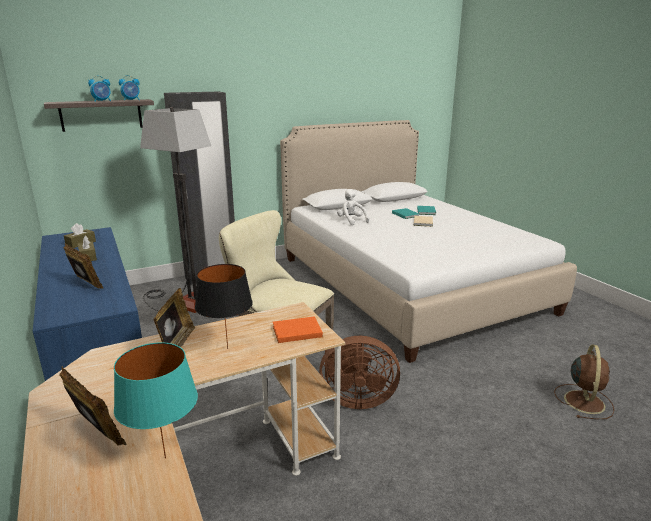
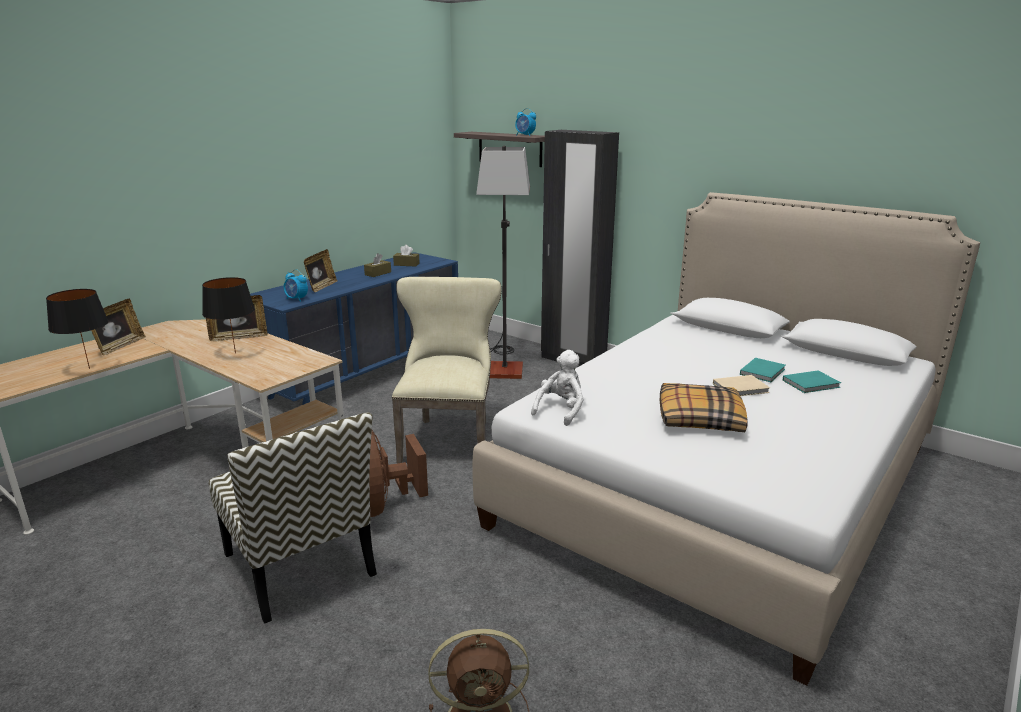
camera: 65 degrees right, 0 degrees up
(102, 101) = (500, 134): alarm clock -> alarm clock (296, 299)
(165, 458) = (88, 368): turquoise table lamp -> black table lamp
(295, 331) = (274, 368): orange book -> none
(351, 221) = (670, 346): white plush toy -> white plush toy (561, 410)
(420, 453) = (300, 565): none -> chair
(452, 237) = (699, 418): none -> pillow

